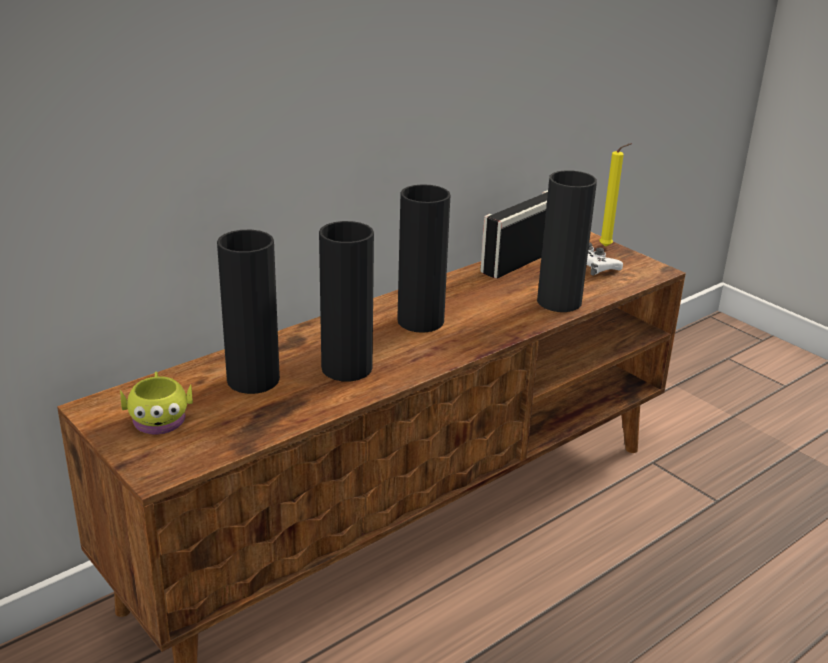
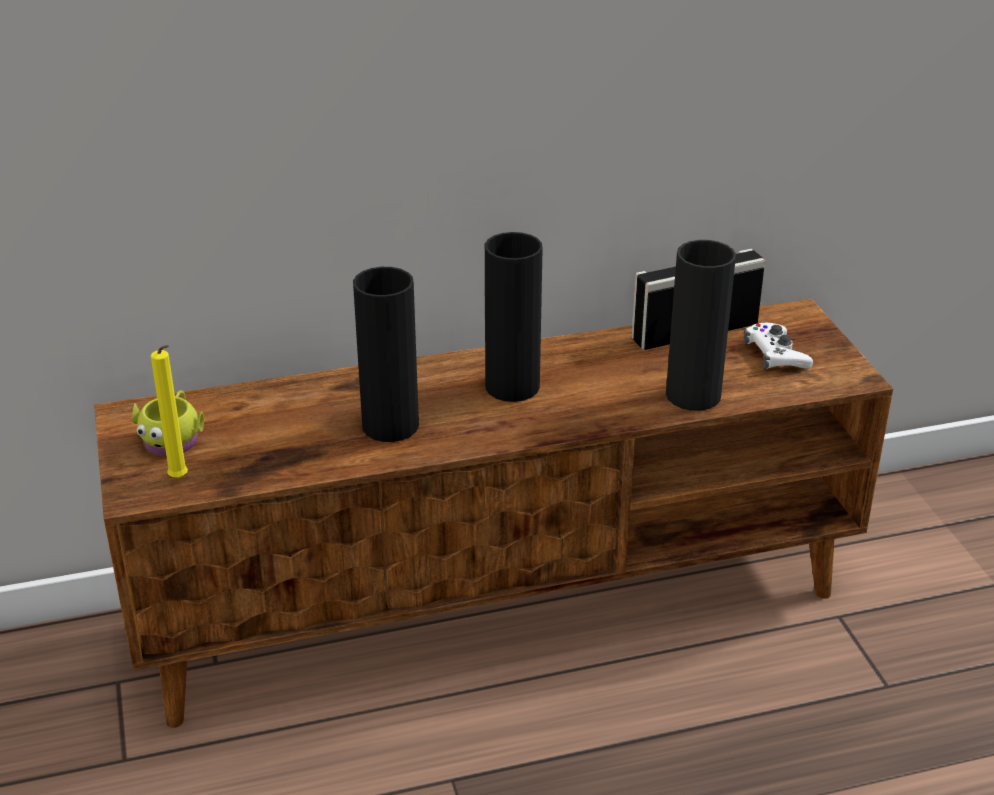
camera: 25 degrees right, 5 degrees up
(253, 380) = (288, 418): black vase -> none
(607, 247) = (821, 333): yellow candle -> yellow candle (180, 479)

